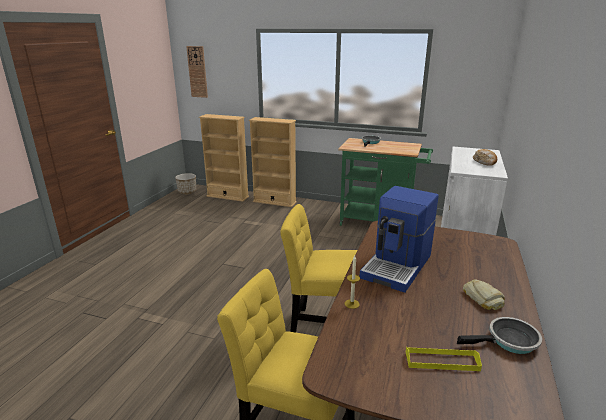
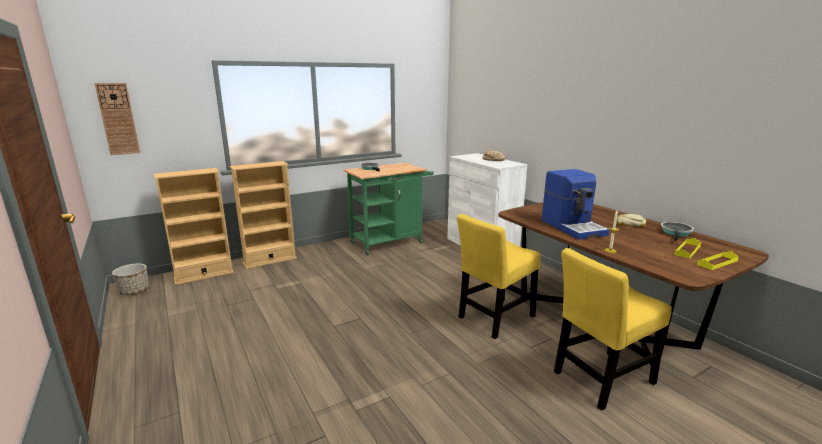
camera: 50 degrees left, 5 degrees down
(426, 395) = (717, 262): none -> yellow tray

